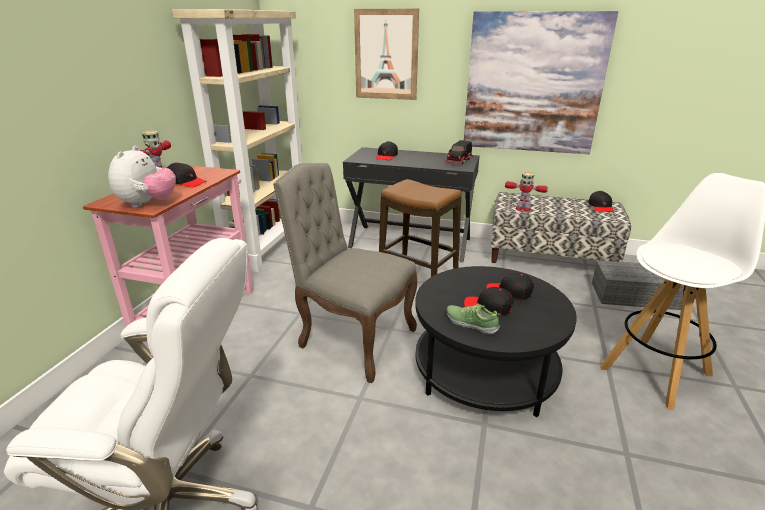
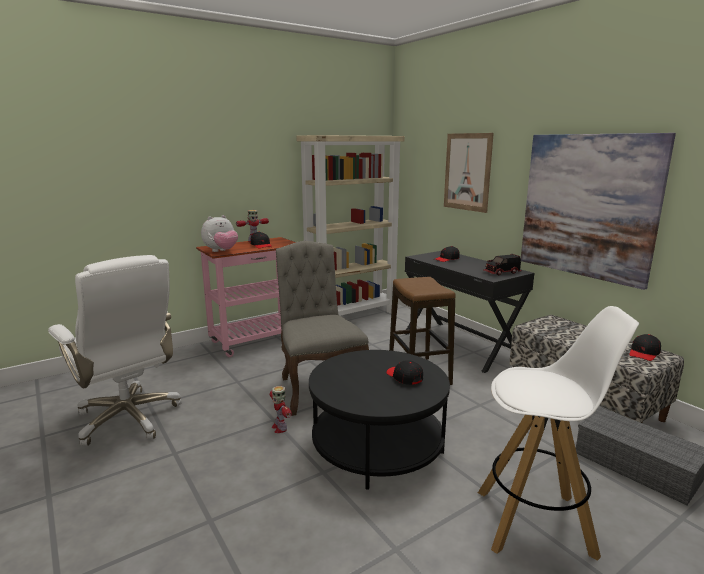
camera: 40 degrees right, 10 degrees down
(471, 323) = (338, 382): shoe -> none
(488, 306) = (369, 378): black cap -> none
(522, 209) = (544, 332): toy robot -> toy robot (279, 428)

